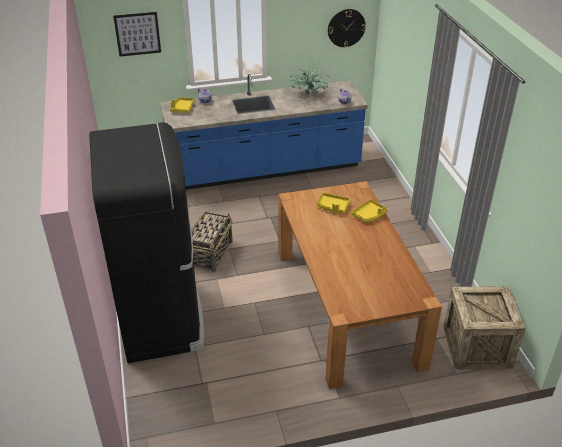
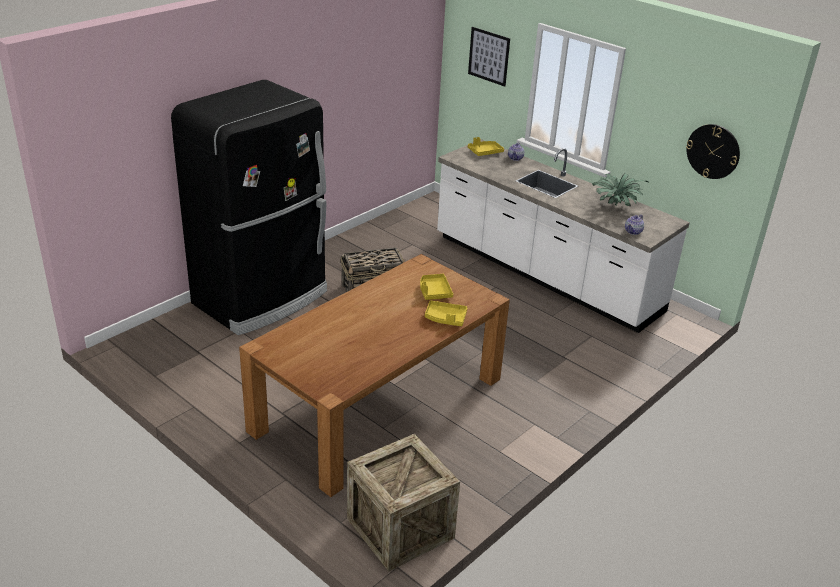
camera: 55 degrees right, 5 degrees down
(264, 170) = (545, 274): blue counter -> white counter

